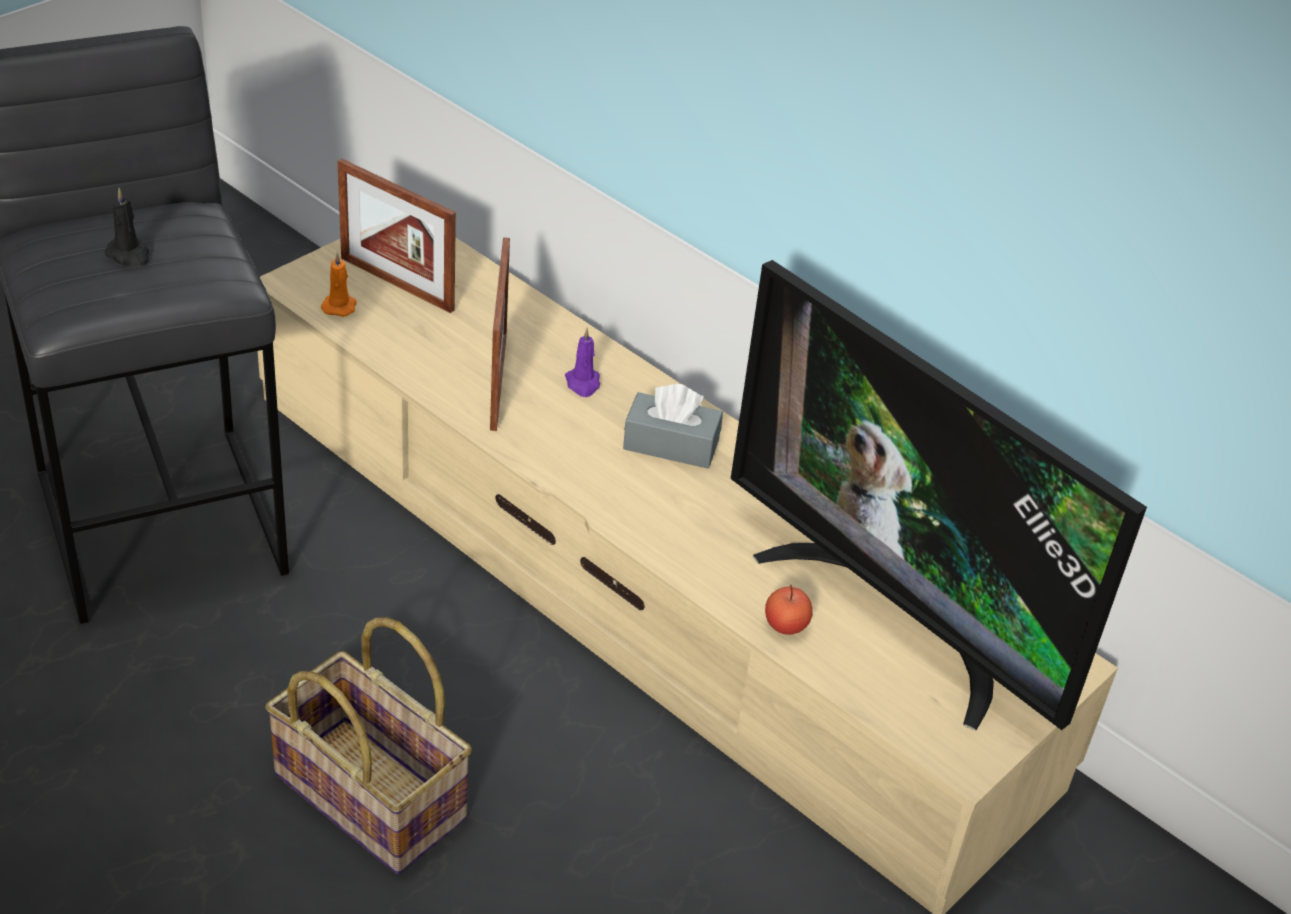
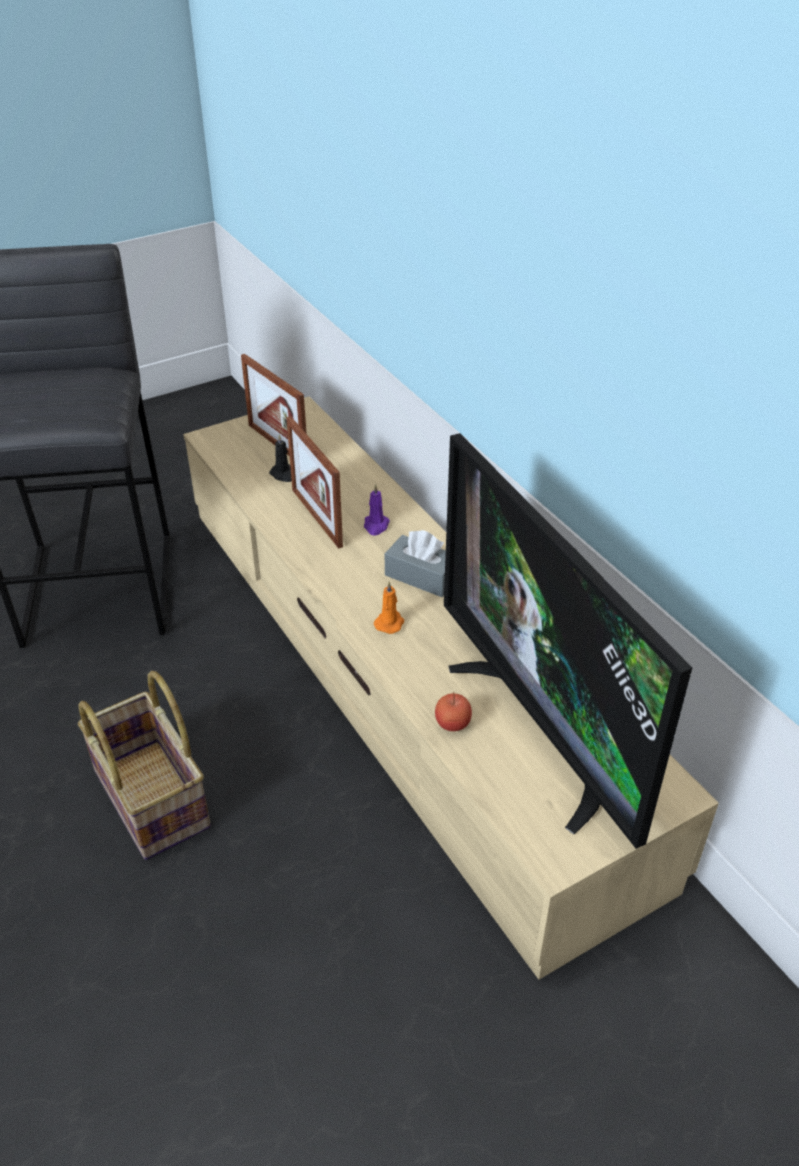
camera: 20 degrees right, 0 degrees up
(129, 255) = (44, 396): black candle -> black candle (283, 474)
(339, 306) = (233, 455): orange candle -> orange candle (390, 622)
(498, 382) = (316, 517): picture frame -> picture frame turned 135 degrees clockwise

